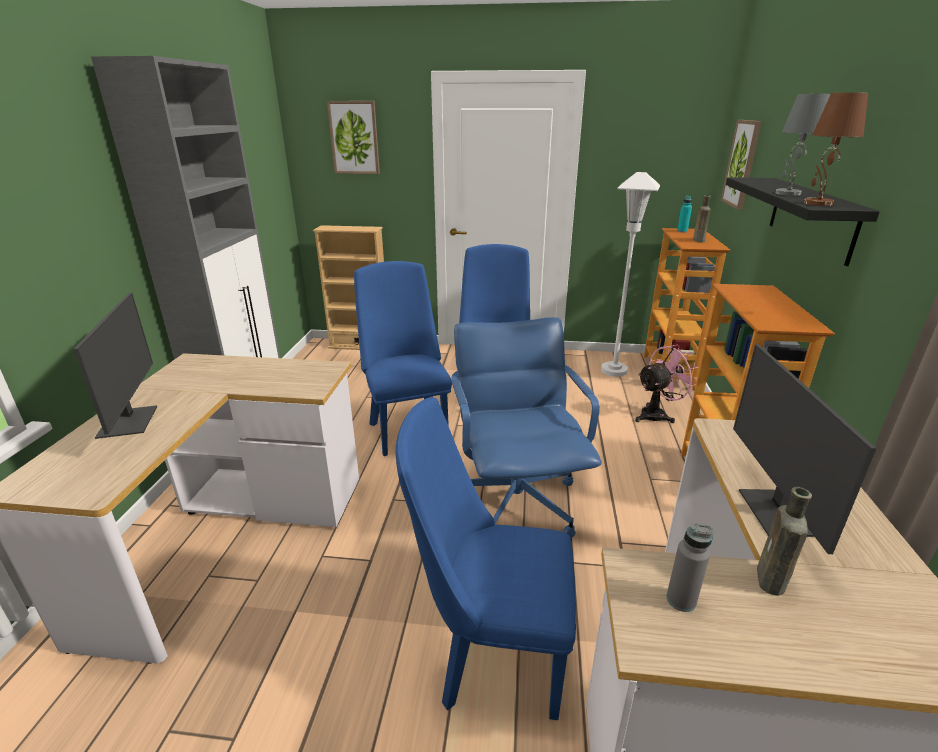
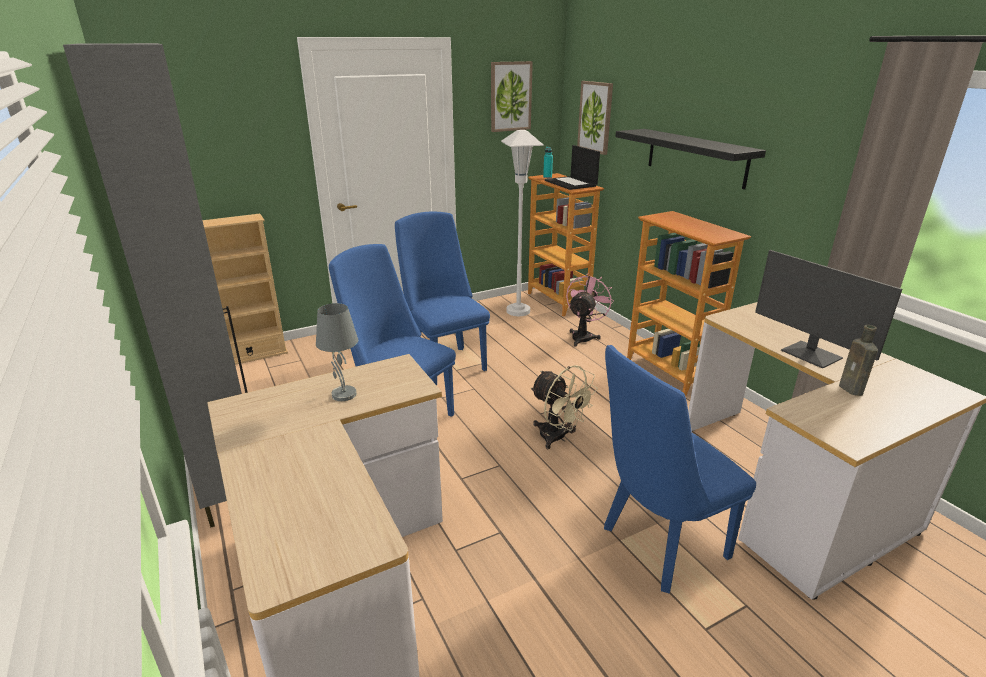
camera: 35 degrees left, 0 degrees up
(130, 421) = (282, 480): monitor -> none
(354, 138) = (211, 114): picture -> picture (510, 96)
(516, 502) = (558, 438): blue office chair -> beige fan
(681, 600) = (834, 416): grey bottle -> none
(698, 240) = (571, 183): brown bottle -> laptop
(787, 193) = (690, 142): grey table lamp -> grey table lamp (343, 394)
(817, 203) = (726, 148): brown table lamp -> none

